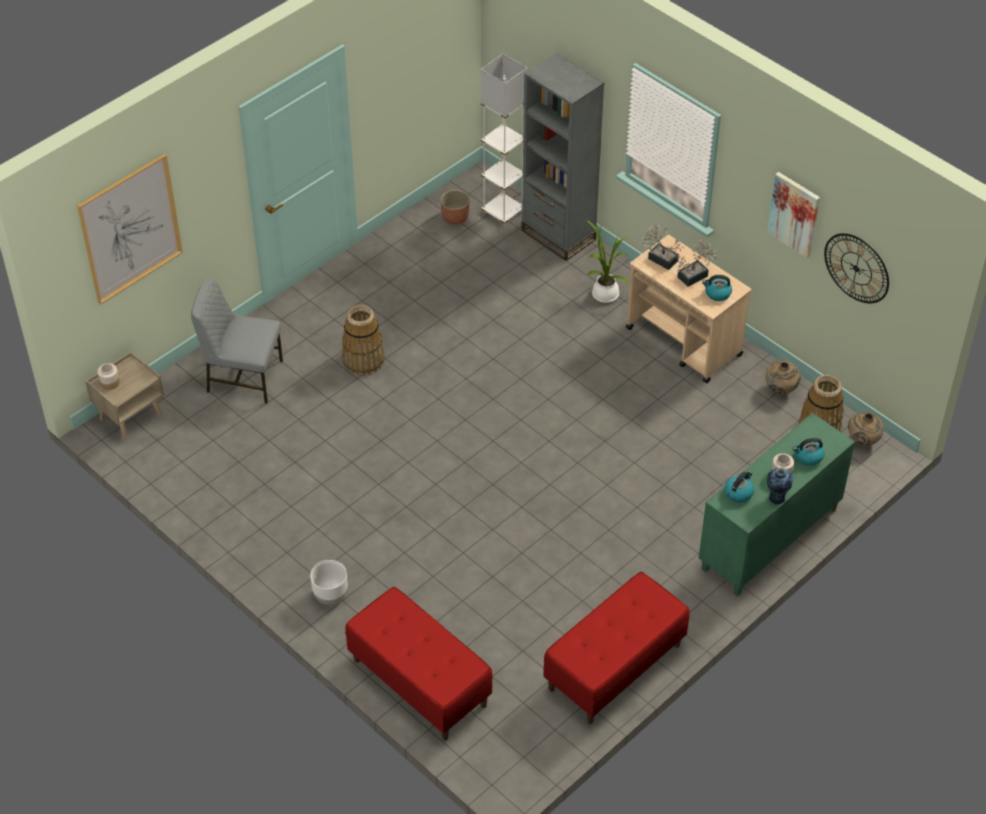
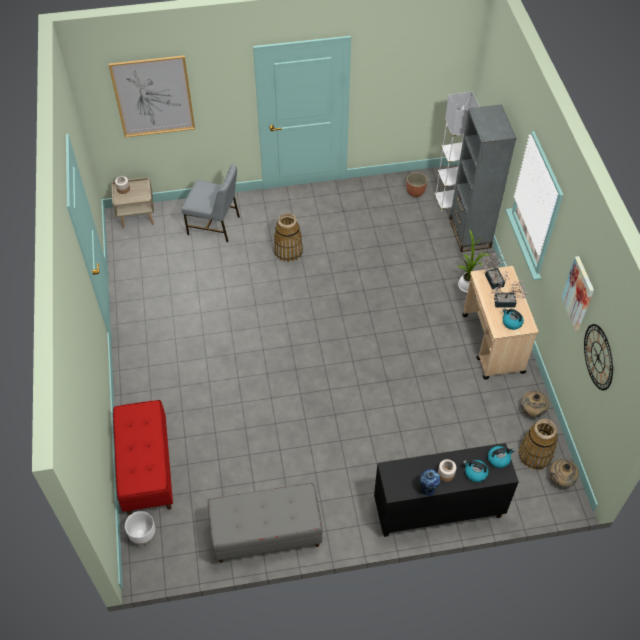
camera: 35 degrees right, 5 degrees up
(243, 376) = (214, 225): grey chair -> grey chair turned 150 degrees clockwise
(330, 596) = (146, 383): white planter -> white planter (143, 536)
(615, 667) = (266, 534): red bench -> grey bench
(739, 492) = (405, 470): kettle -> kettle (498, 459)
(769, 540) = (437, 511): green cabinet -> black cabinet

